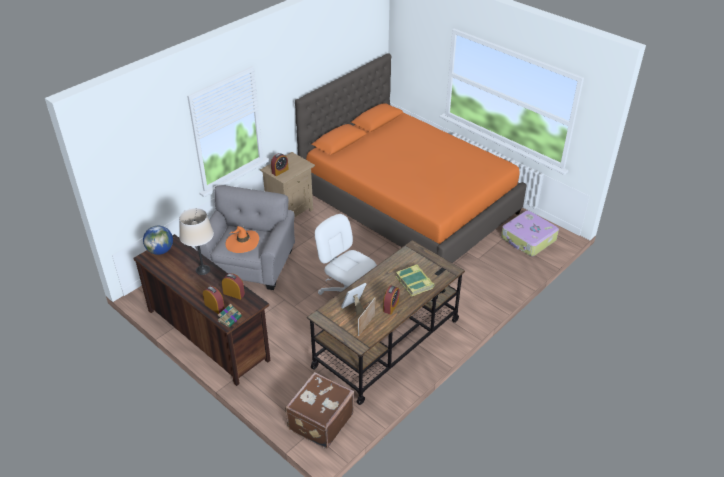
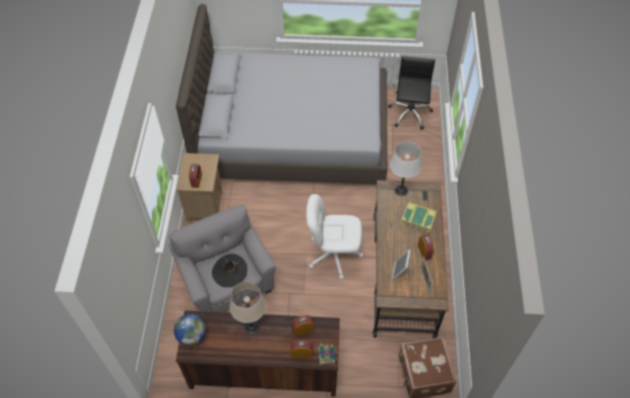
camera: 40 degrees left, 15 degrees up
(242, 243) = (229, 271): orange hat -> black hat
(408, 203) = (292, 135): orange bed -> grey bed
(423, 257) = (401, 190): none -> white table lamp
(528, 239) = (409, 114): suitcase -> black office chair

